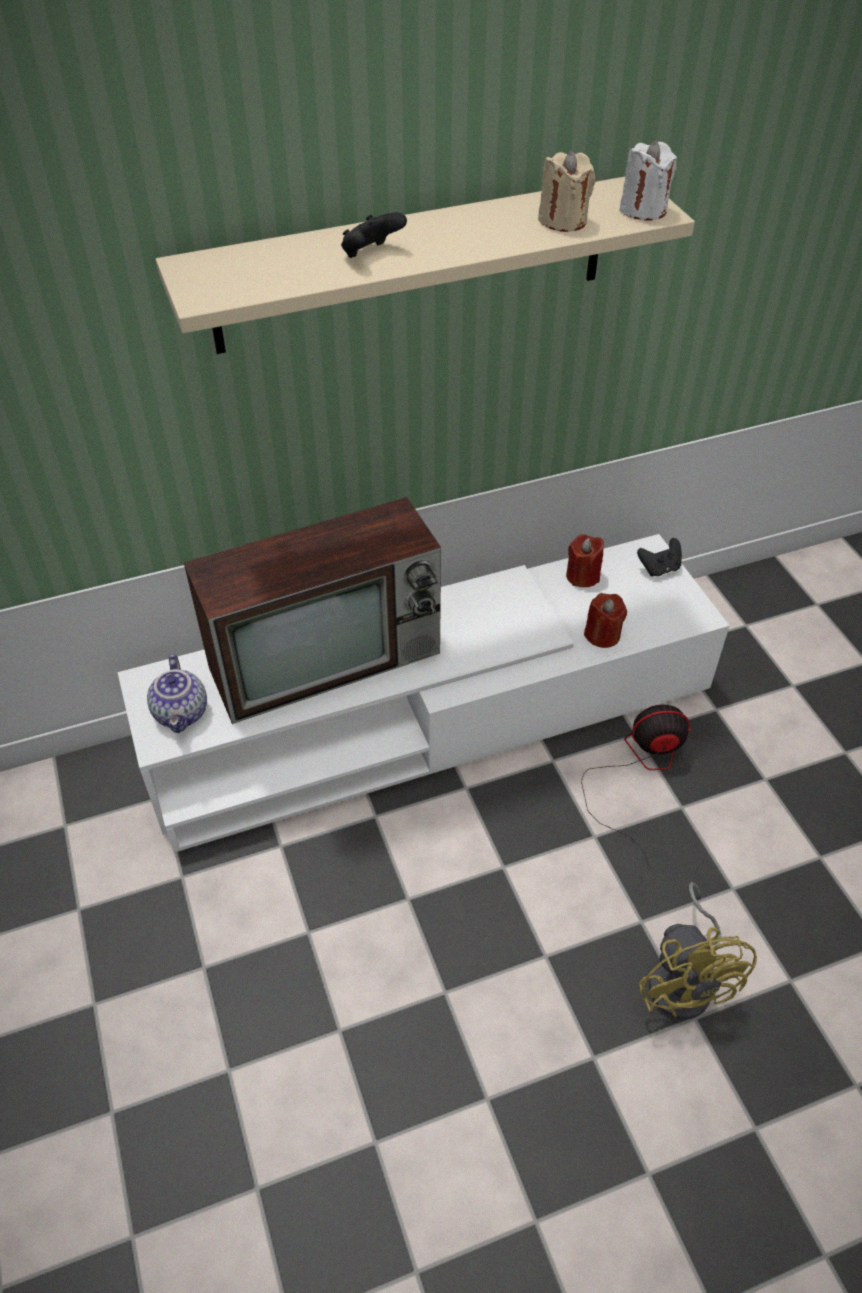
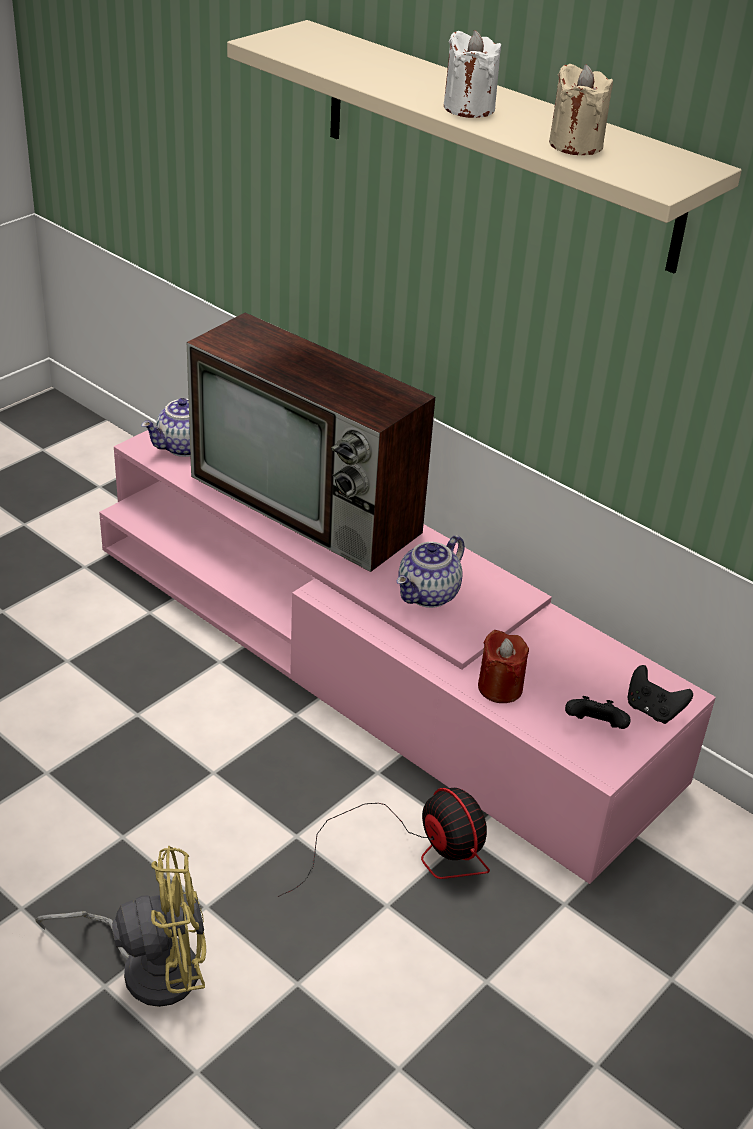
camera: 60 degrees right, 10 degrees down
(371, 254) = (404, 82): black game controller -> black game controller (595, 727)
(430, 716) = (369, 660): white tv stand -> pink tv stand
(488, 630) = (429, 595): none -> teapot
(582, 576) = (580, 649): red candle -> none
(643, 210) = (654, 177): white candle -> white candle (469, 108)
(686, 980) = (149, 966): yellow fan -> yellow fan turned 150 degrees counterclockwise

